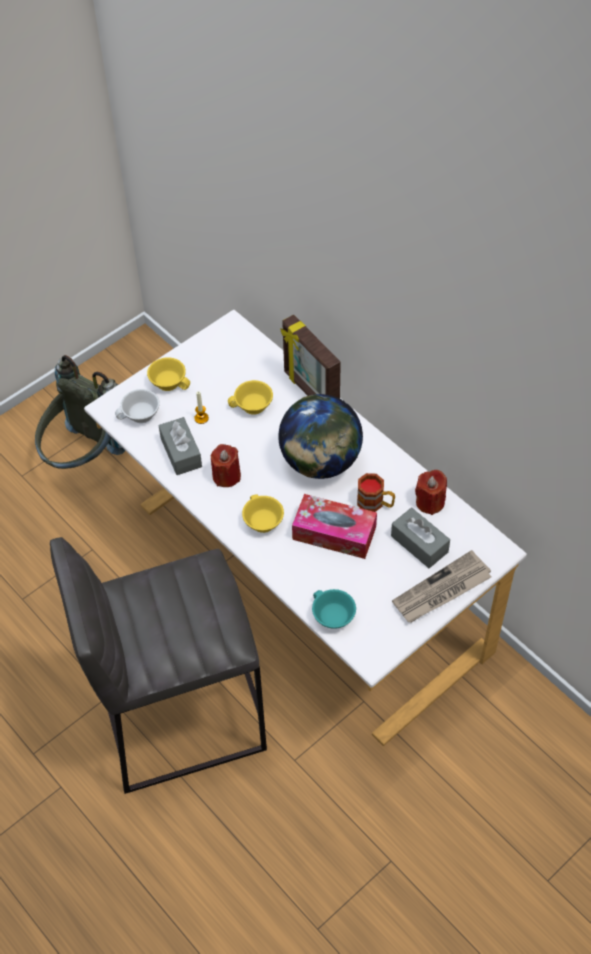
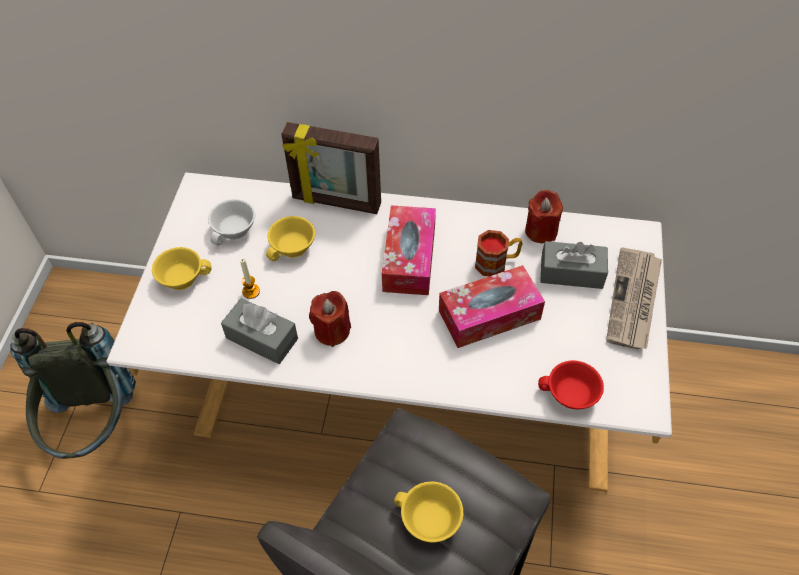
camera: 40 degrees left, 0 degrees up
(140, 416) = (182, 329): white cup -> white cup (235, 231)
(261, 522) = (411, 352): yellow cup -> yellow cup (428, 521)
(320, 462) = (409, 258): globe -> tissue box
(331, 617) = (570, 396): turquoise cup -> red cup

